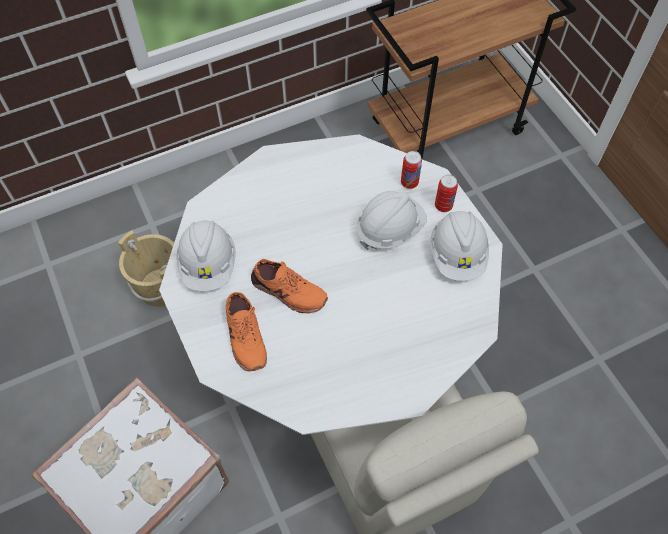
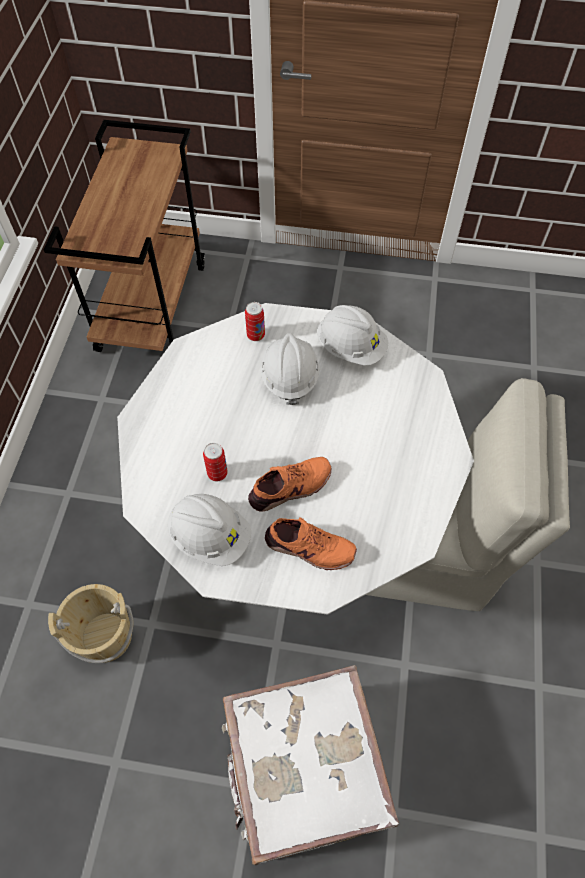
camera: 55 degrees left, 0 degrees up
(443, 206) = (298, 327): can -> can (217, 473)

